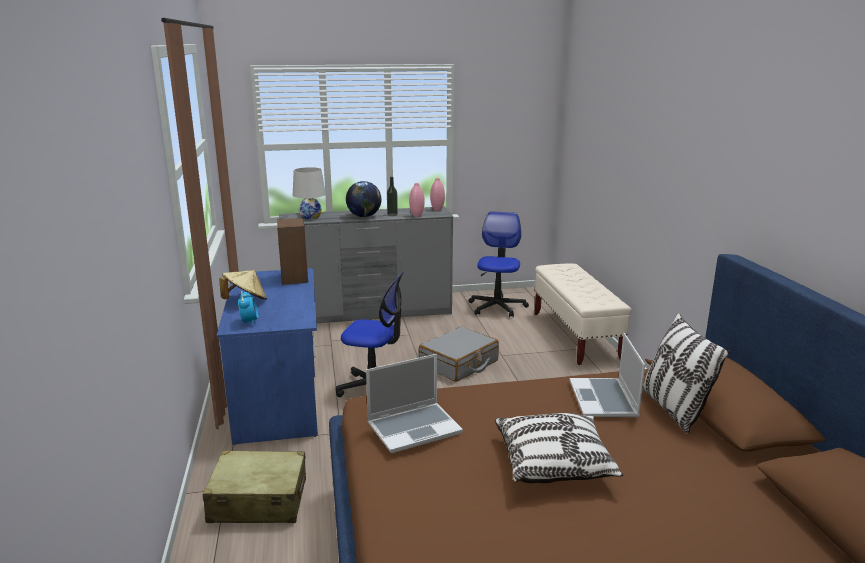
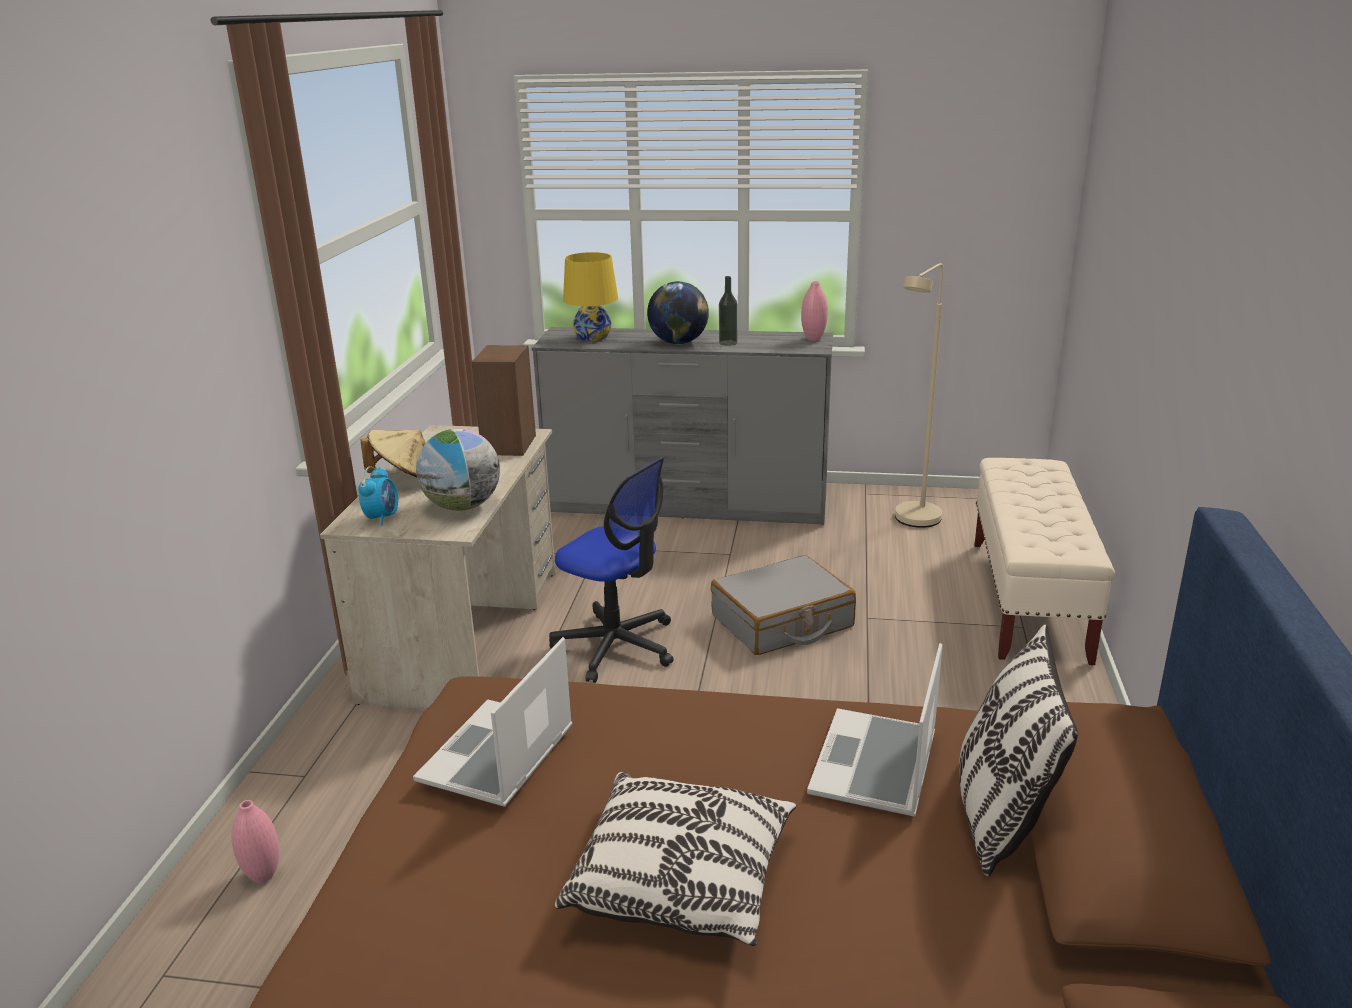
camera: 20 degrees right, 5 degrees up
(258, 501) = (336, 807): beige suitcase -> none
(278, 396) = (465, 633): blue desk -> beige desk
(295, 311) = (462, 506): none -> globe
(310, 217) = (592, 337): white table lamp -> yellow table lamp
(414, 428) = (498, 757): laptop -> laptop turned 120 degrees clockwise
(417, 216) = (767, 348): pink vase -> pink vase (263, 875)
(497, 307) = (913, 522): office chair -> beige floor lamp

